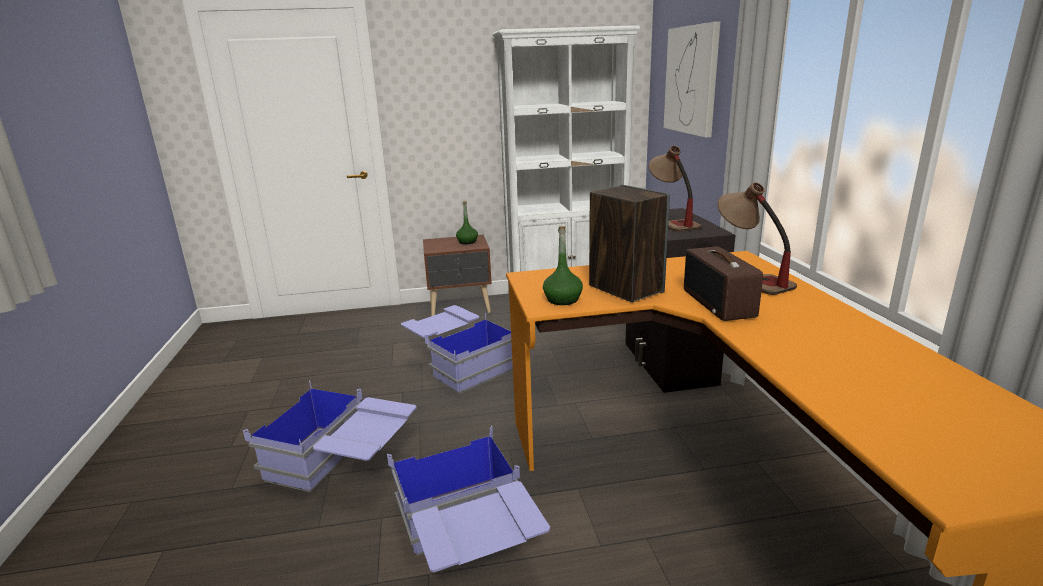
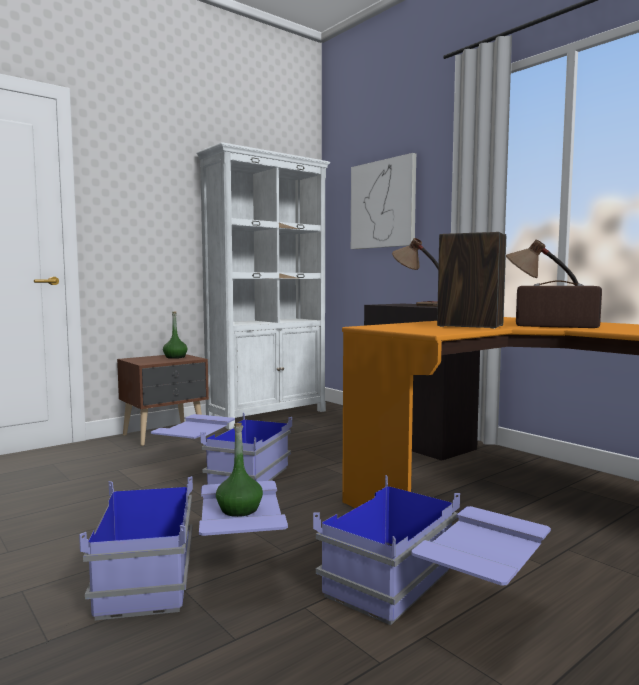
camera: 30 degrees left, 15 degrees down
(562, 300) = (437, 330): green bottle -> green bottle (239, 509)
(719, 303) = (555, 326): radio -> radio turned 150 degrees clockwise

